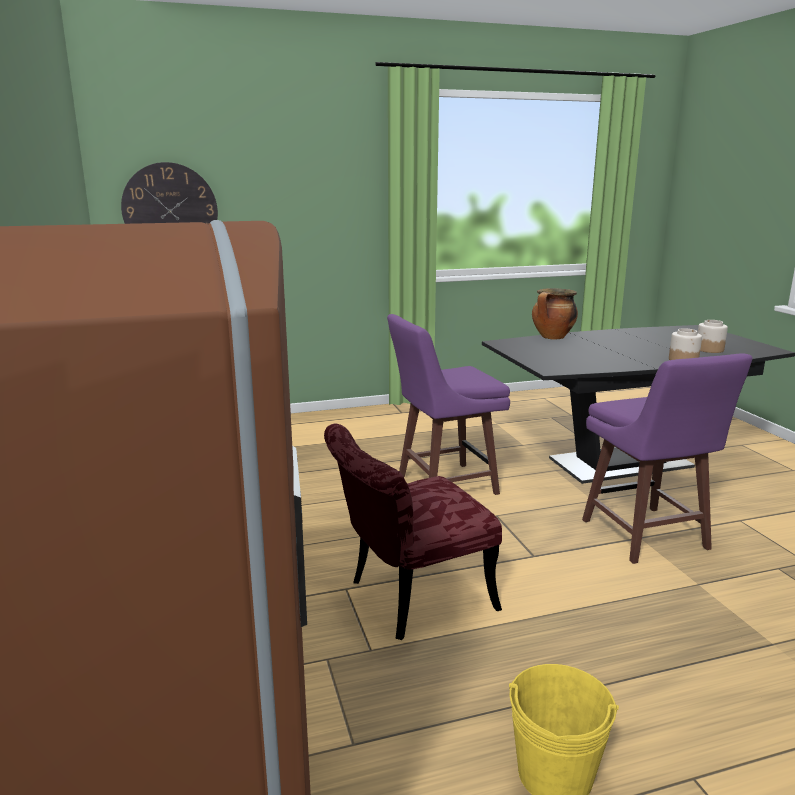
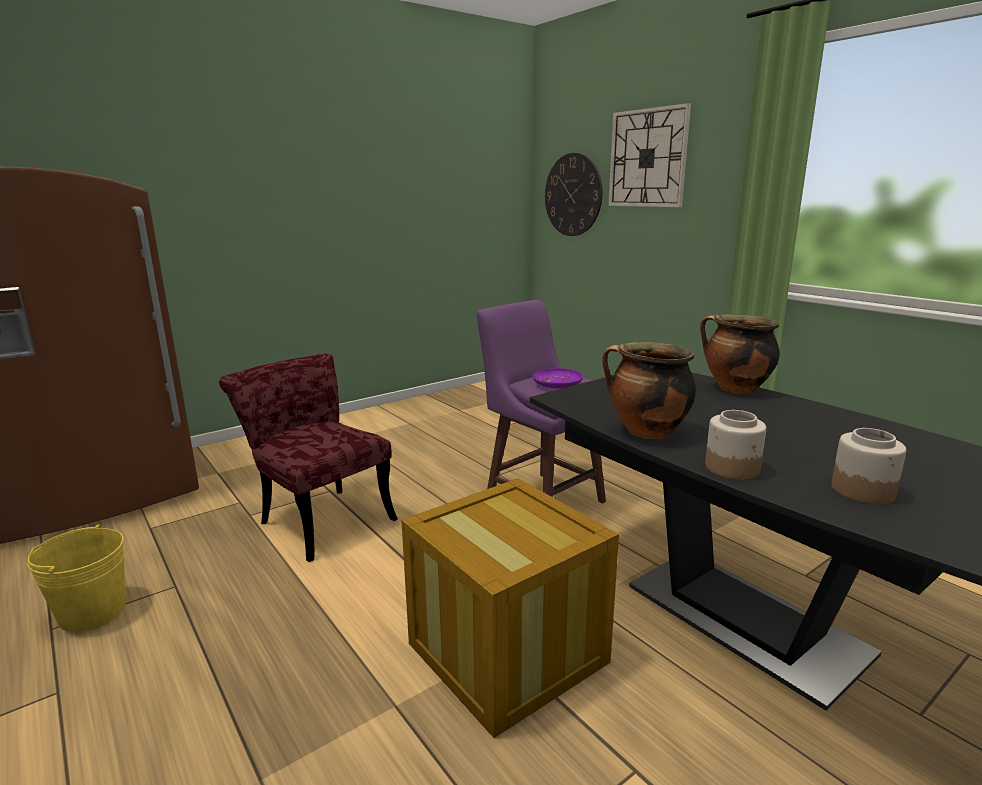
camera: 70 degrees right, 0 degrees up
(273, 172) = (647, 158): none -> wall clock
(466, 376) = (557, 384): none -> purple plate
(627, 364) = (646, 432): none -> cooking pot
(645, 536) = (507, 652): purple stool -> crate

